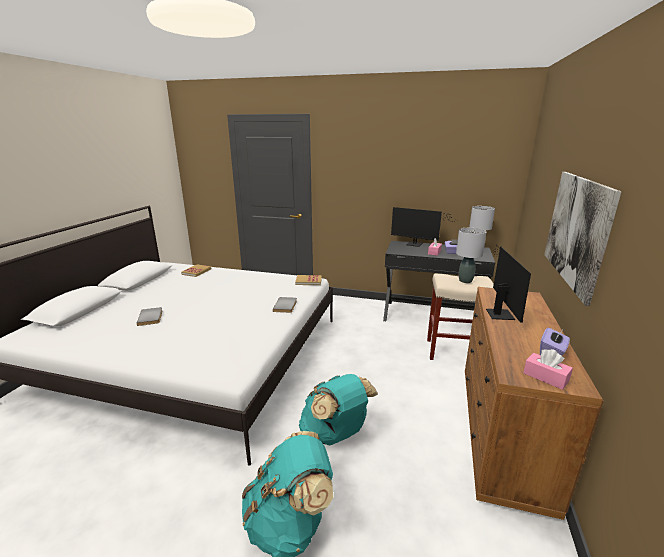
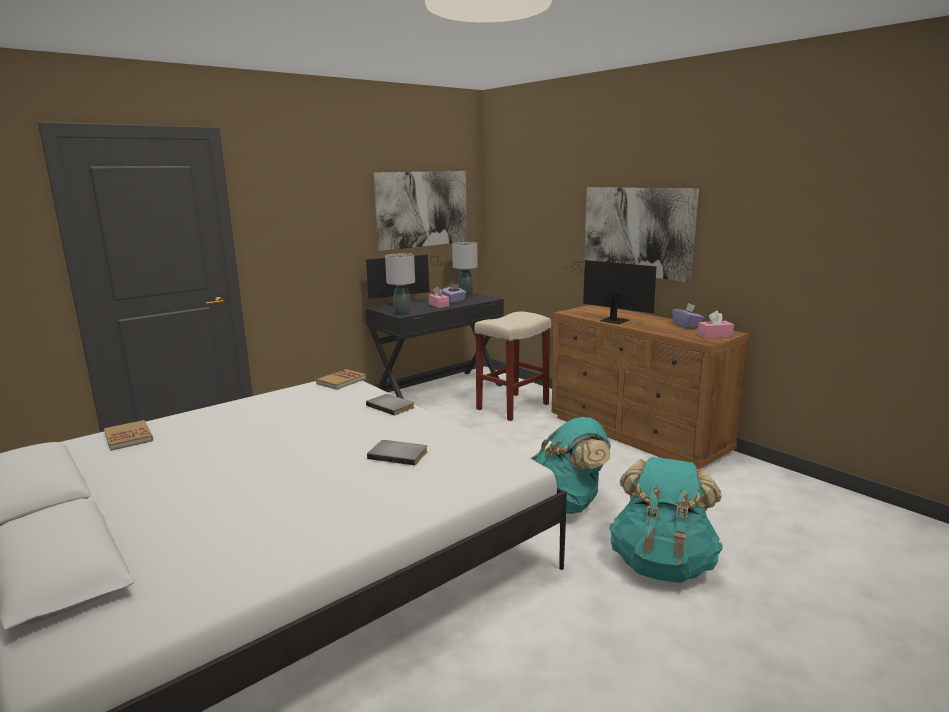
camera: 55 degrees left, 5 degrees down
(151, 317) = (258, 494): grey book -> grey book (399, 454)
(456, 175) = (422, 209): none -> picture
(465, 281) = (515, 318): grey table lamp -> grey table lamp (402, 314)

